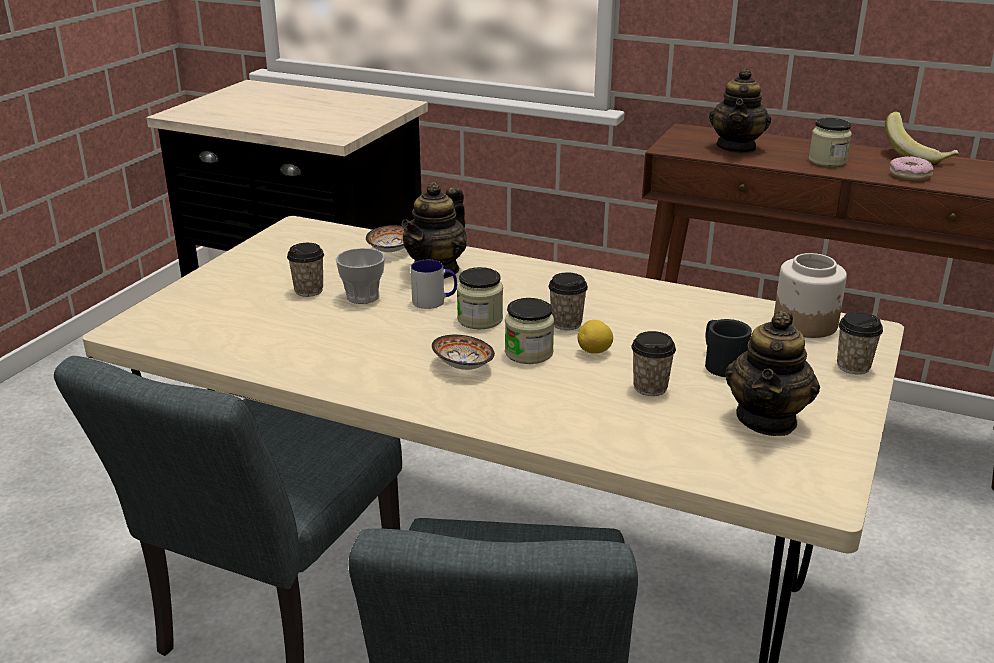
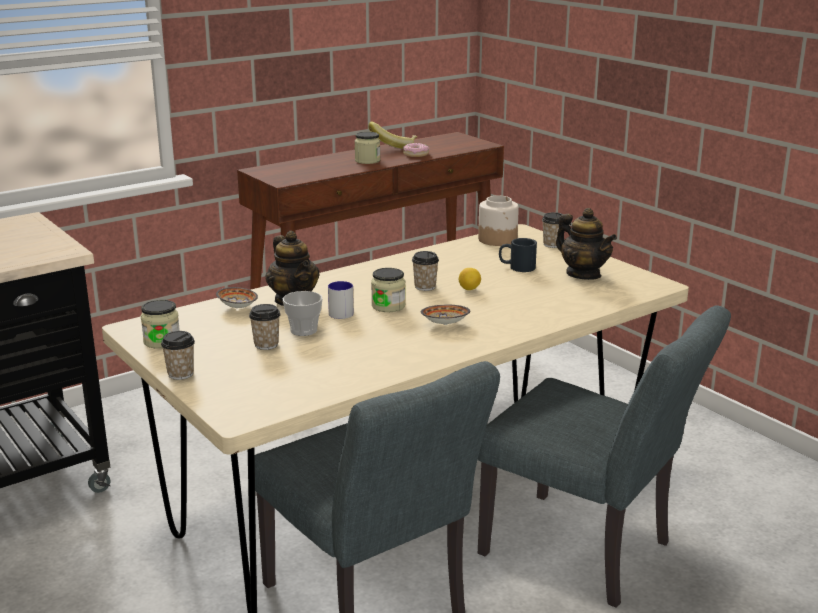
camera: 60 degrees left, 5 degrees down
(529, 353) = (450, 304): jar -> jar (162, 341)
(650, 387) = (525, 288): cup -> cup (180, 374)
(737, 147) = (311, 169): teapot -> none

